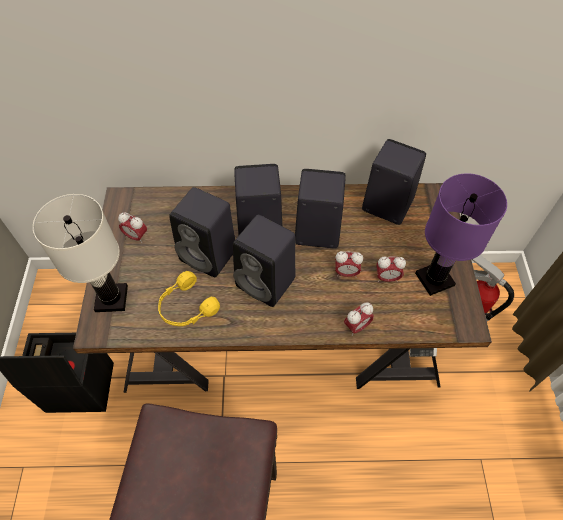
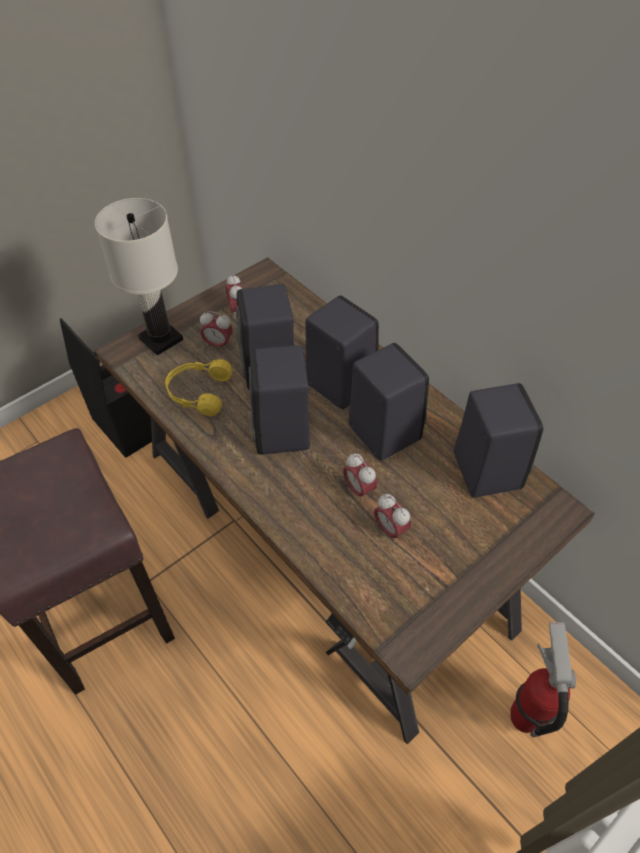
camera: 50 degrees right, 5 degrees down
(357, 326) = (302, 539): alarm clock -> alarm clock (218, 344)
(433, 279) = (435, 576): purple table lamp -> none

